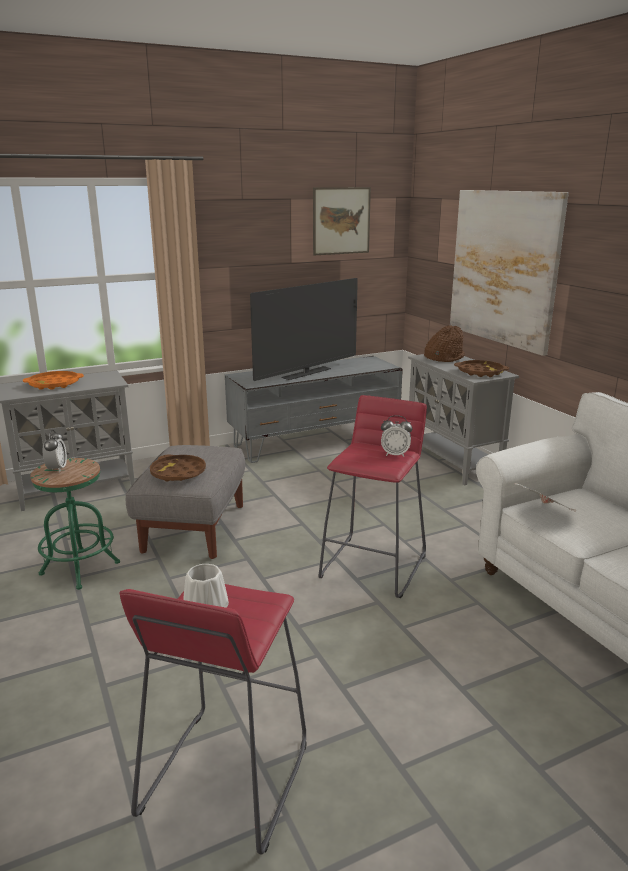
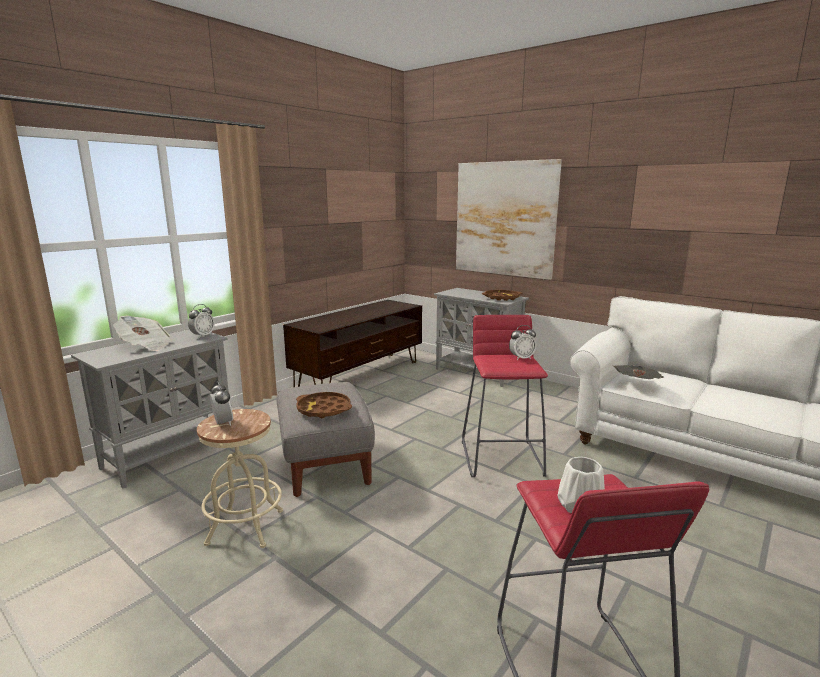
camera: 25 degrees left, 5 degrees down
(54, 384) = (145, 346): orange tray -> newspaper
(80, 568) = (245, 527): green stool -> beige stool
(110, 380) = (203, 336): none -> alarm clock
(306, 373) = (354, 316): television -> none
(315, 441) = (360, 374): grey tv stand -> brown tv stand
(341, 221) = (362, 189): picture -> none
(443, 358) = (461, 292): brown hat -> none

